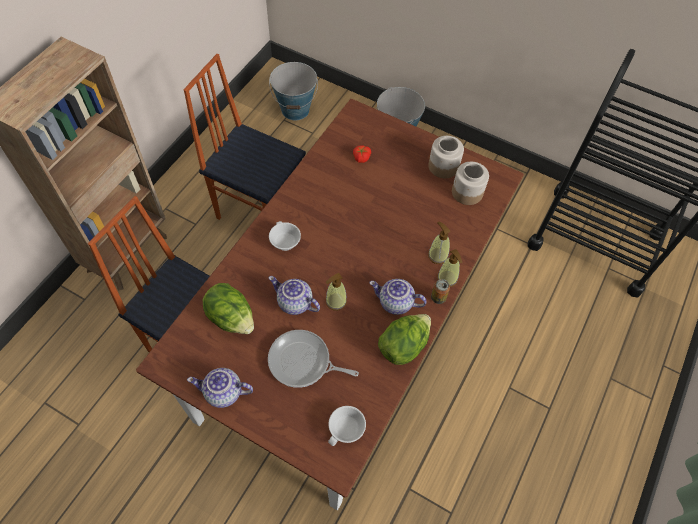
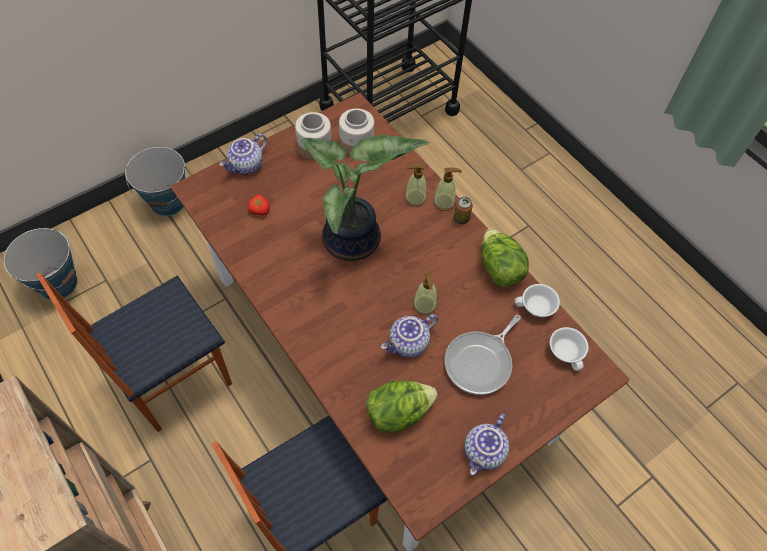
camera: 65 degrees left, 0 degrees up
(284, 242) = (328, 325): white cup -> white cup (536, 308)
(368, 229) = (354, 242): none -> potted plant
(395, 303) = (451, 255): teapot -> teapot (247, 166)

